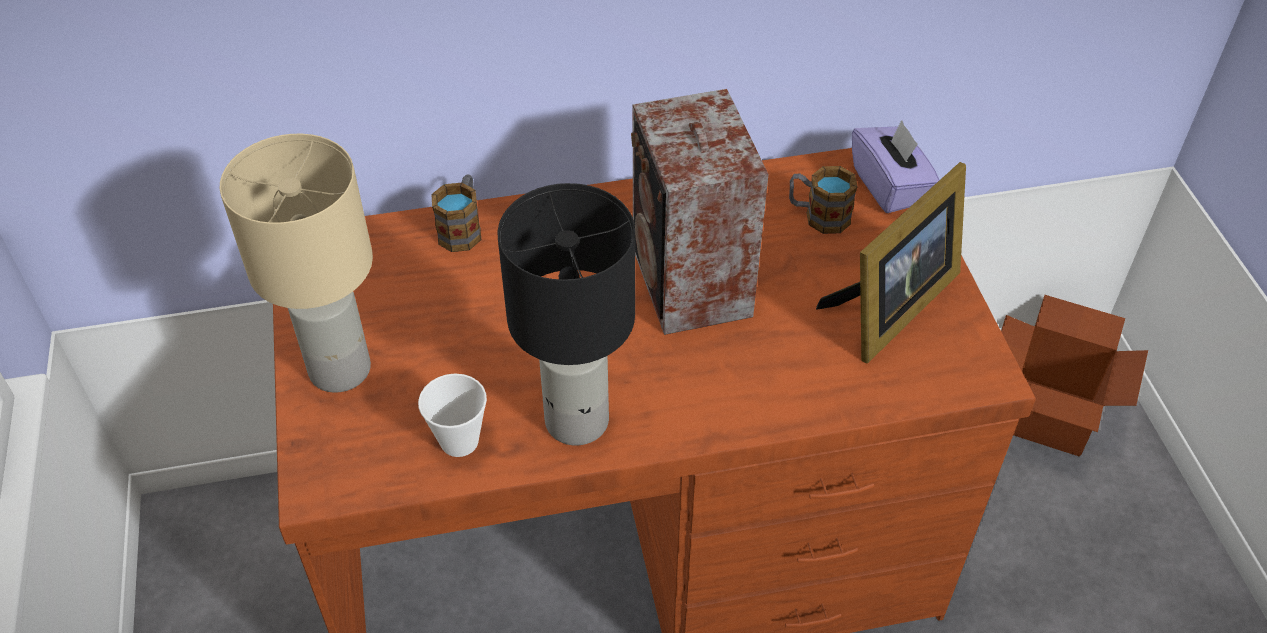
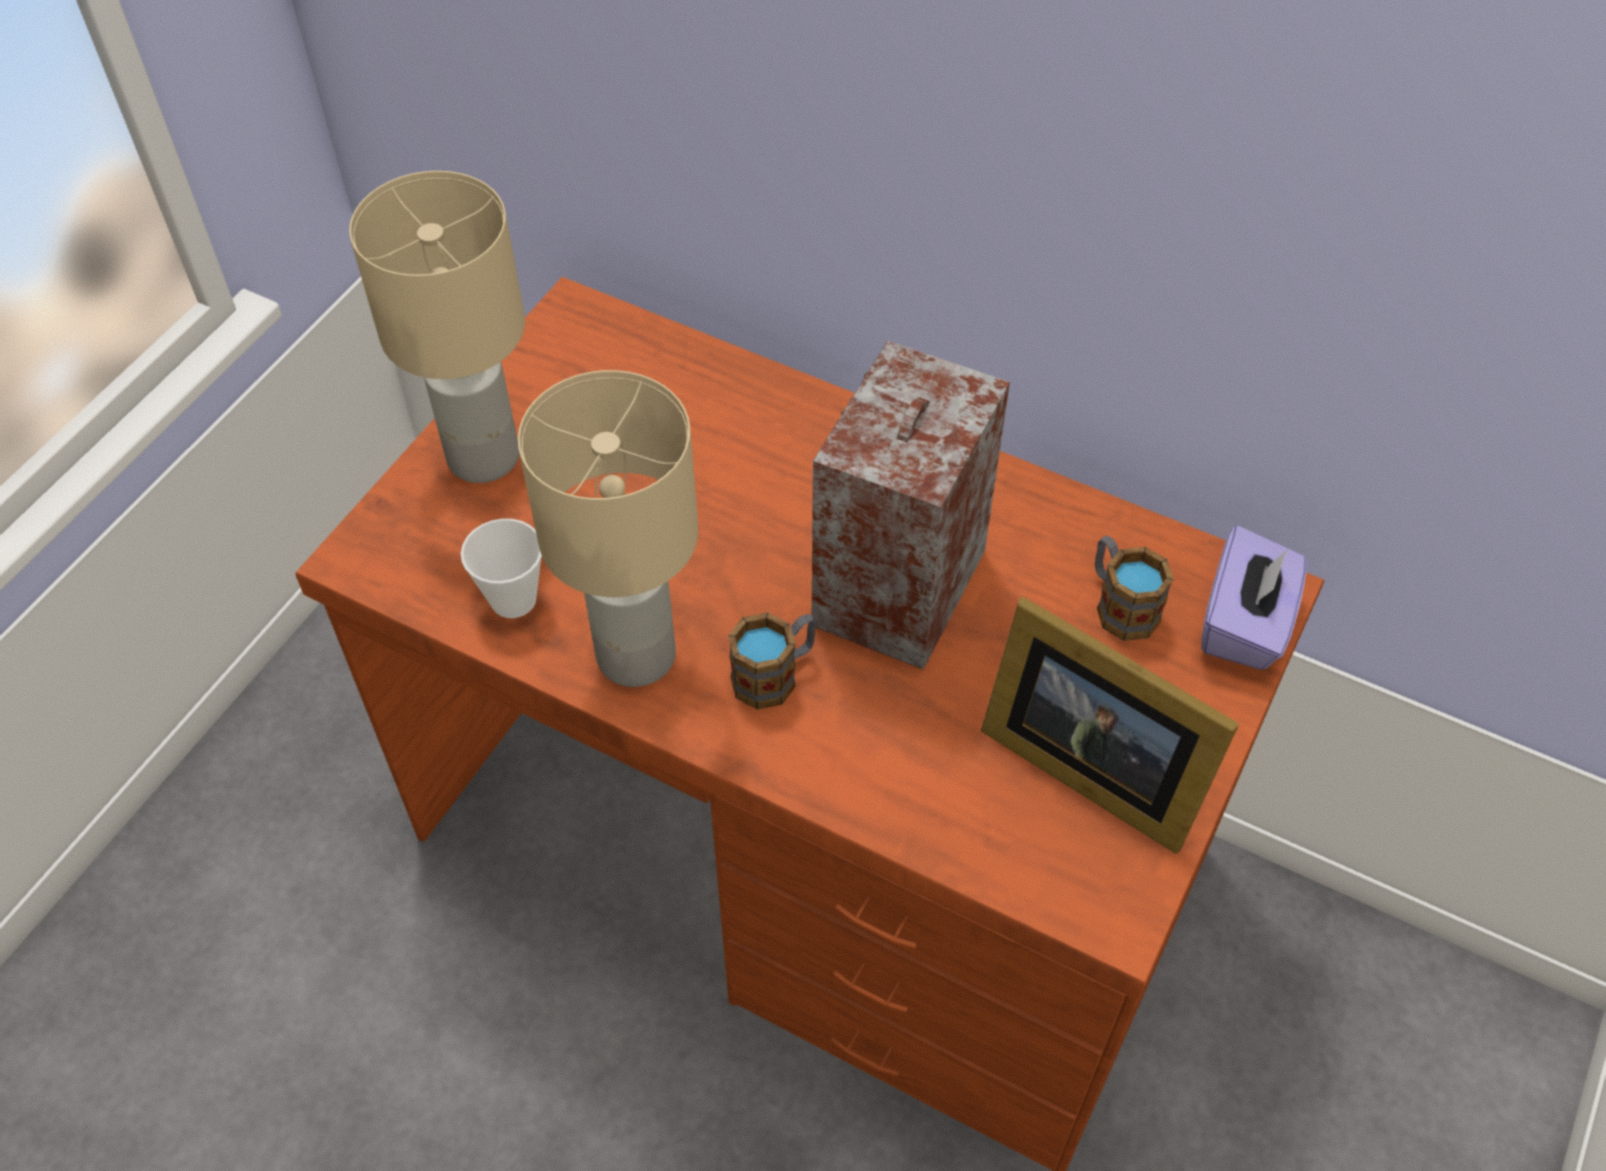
camera: 40 degrees right, 5 degrees up
(462, 228) = (731, 383): mug -> mug (775, 674)
(578, 421) = (637, 657): black table lamp -> beige table lamp
(890, 308) = (1087, 763): picture frame -> picture frame turned 45 degrees clockwise
(1047, 415) = (1427, 1053): cardboard box -> none

